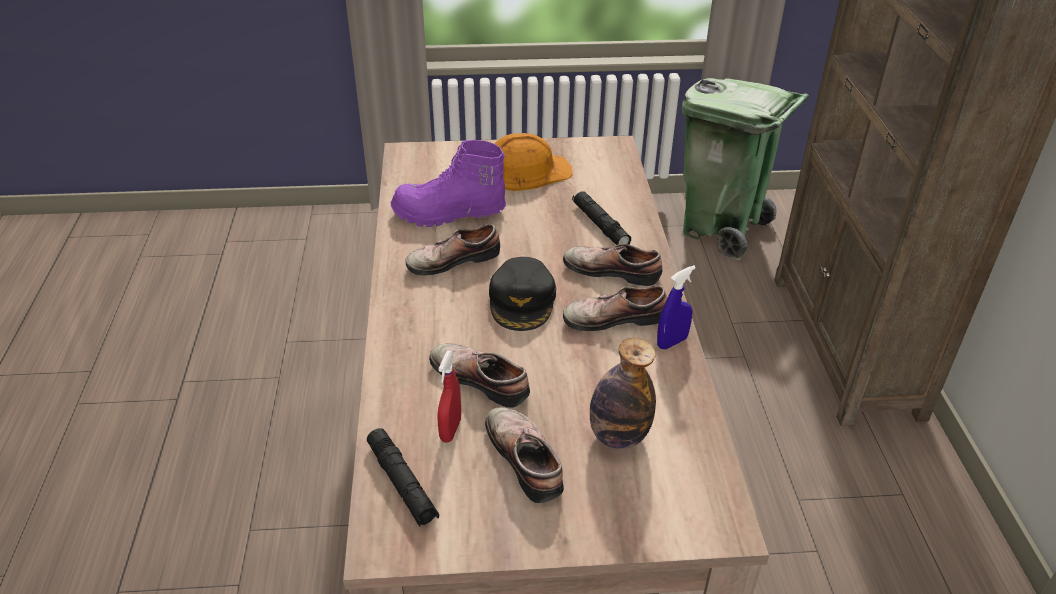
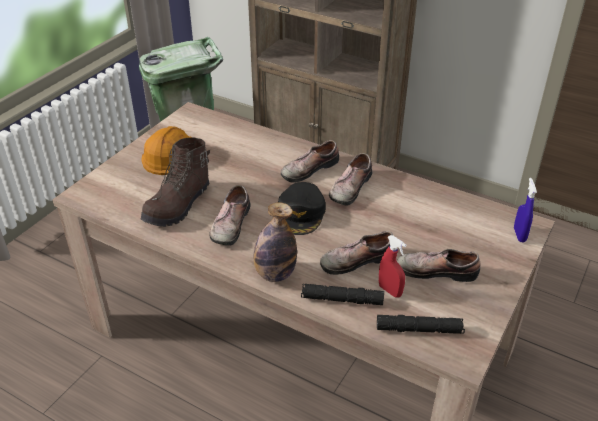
camera: 55 degrees left, 0 degrees up
(449, 214) = (179, 205): purple boot -> brown boot
(522, 300) = (301, 213): black cap -> black cap turned 60 degrees clockwise
(600, 225) = (262, 153): black flashlight -> black flashlight (342, 299)
(618, 436) = (444, 229): bottle -> bottle (275, 274)
(672, 342) = (389, 178): blue spray bottle -> blue spray bottle (519, 235)

